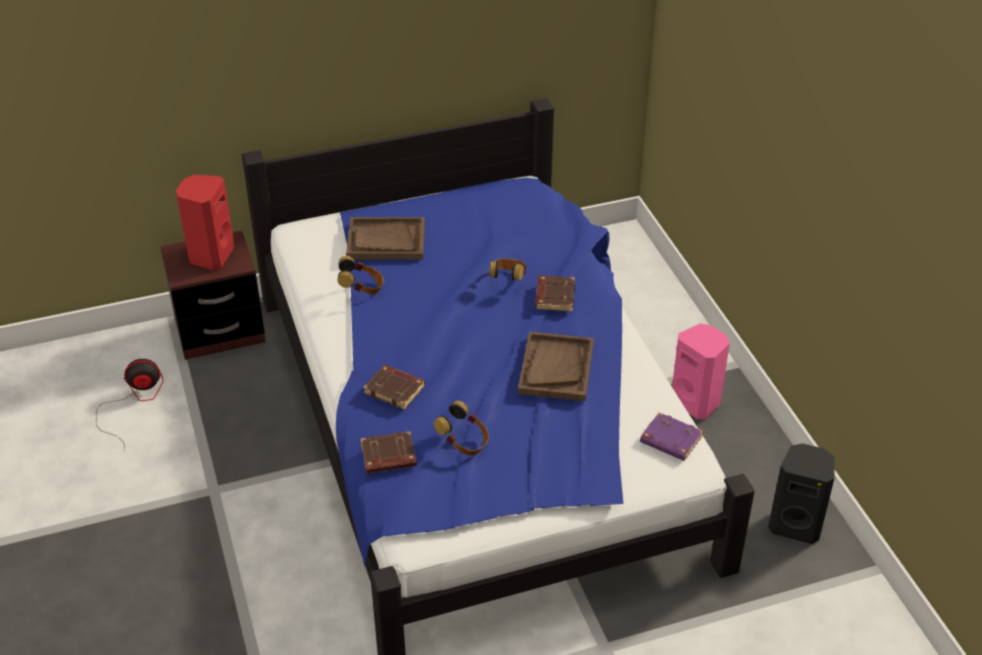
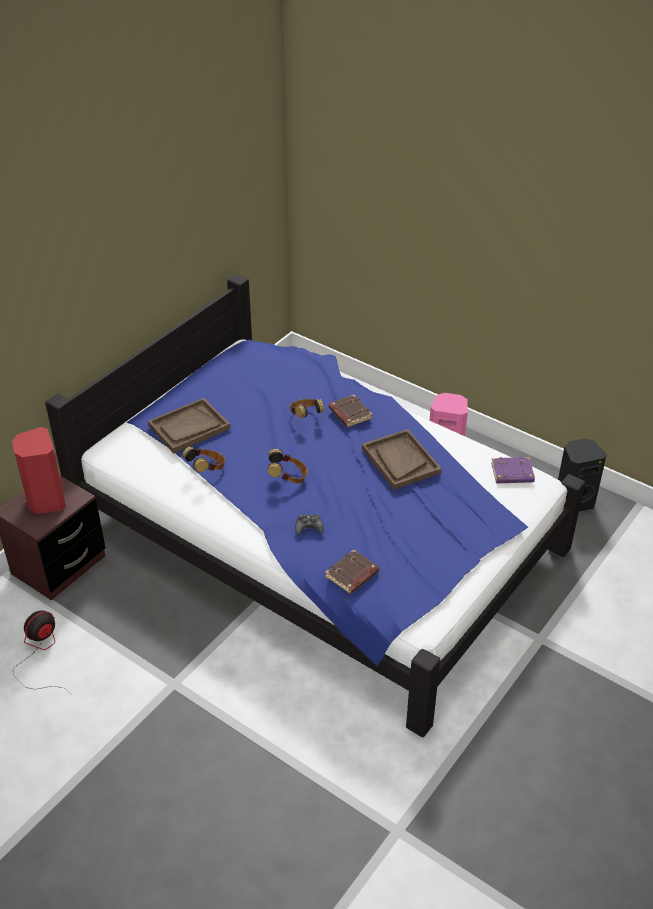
camera: 35 degrees left, 0 degrees up
(395, 390) = (309, 527): brown book -> black game controller
(464, 443) = (393, 539): headphones -> headphones (288, 478)

